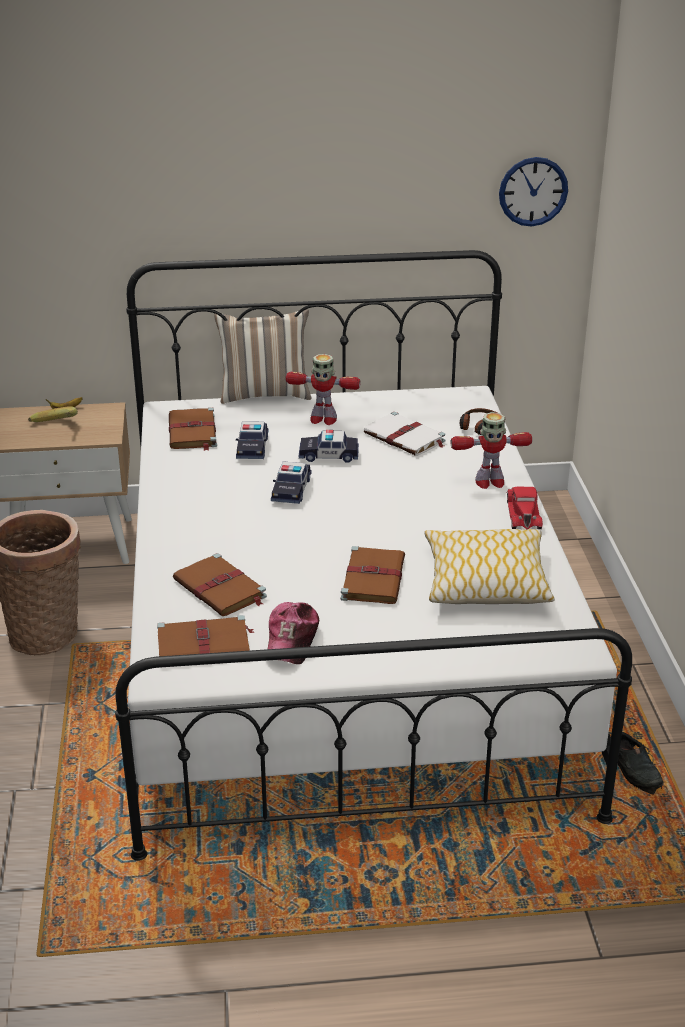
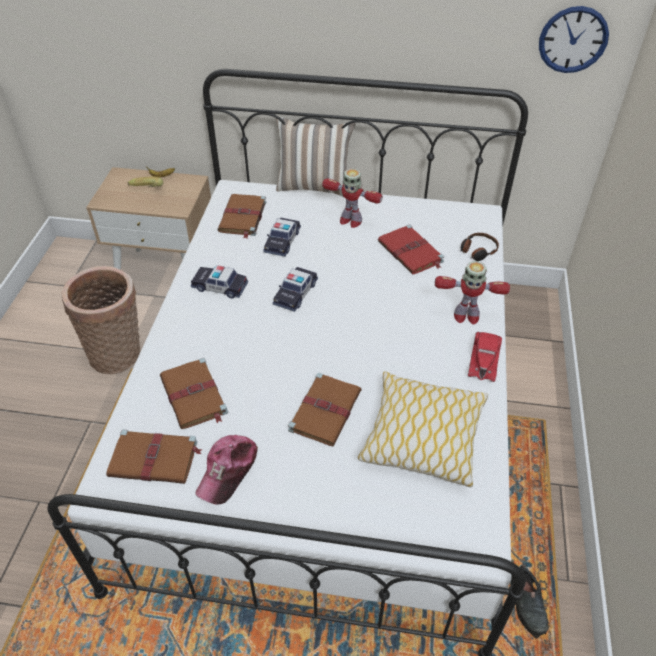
camera: 15 degrees right, 15 degrees up
(328, 455) = (340, 260): toy car -> toy car (220, 286)
(405, 438) = (411, 252): white book -> red book

